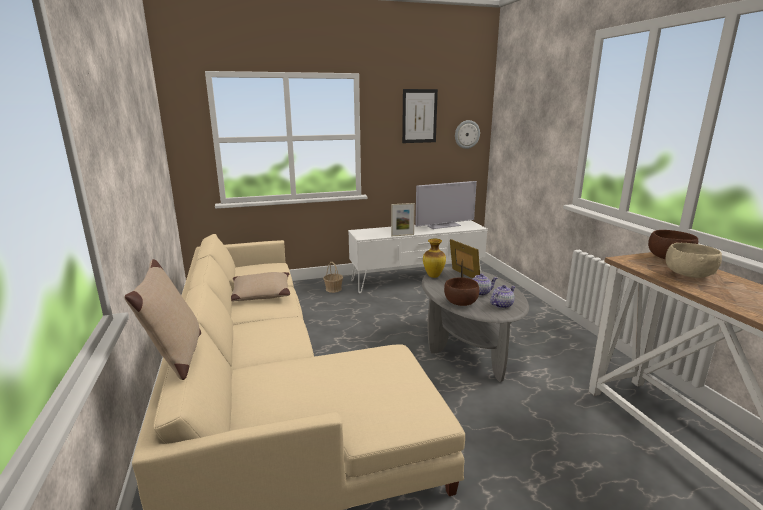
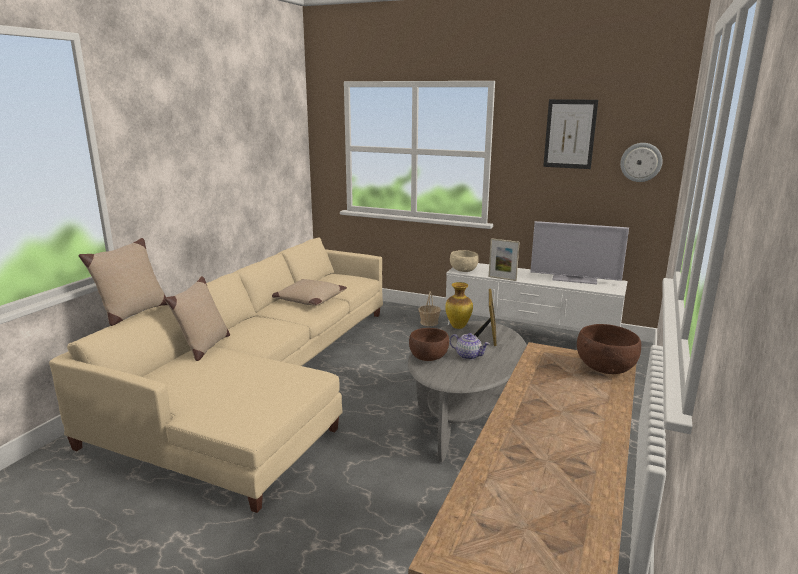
camera: 40 degrees right, 0 degrees up
(243, 371) = (204, 348): none -> beige pillow
(501, 305) = (463, 373): teapot -> none
(688, 274) = (564, 387): beige bowl -> beige bowl (463, 270)

